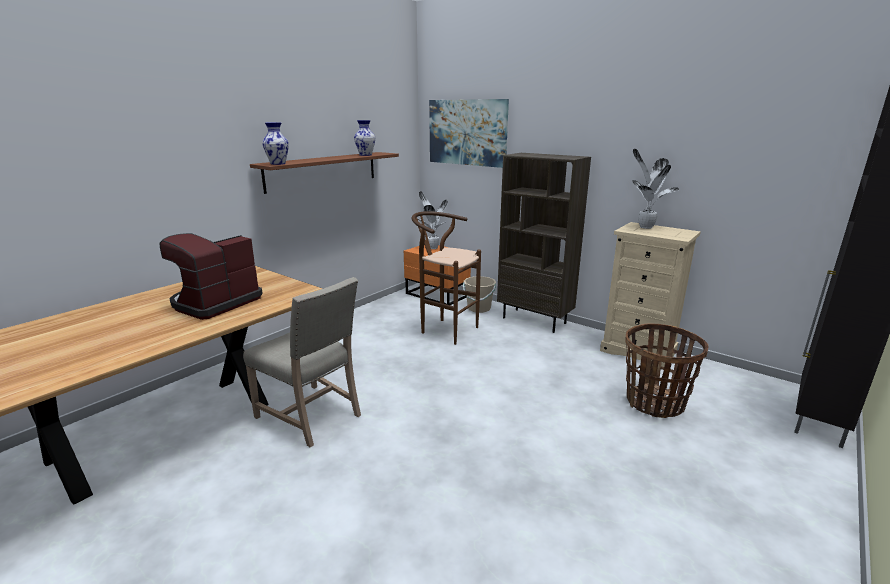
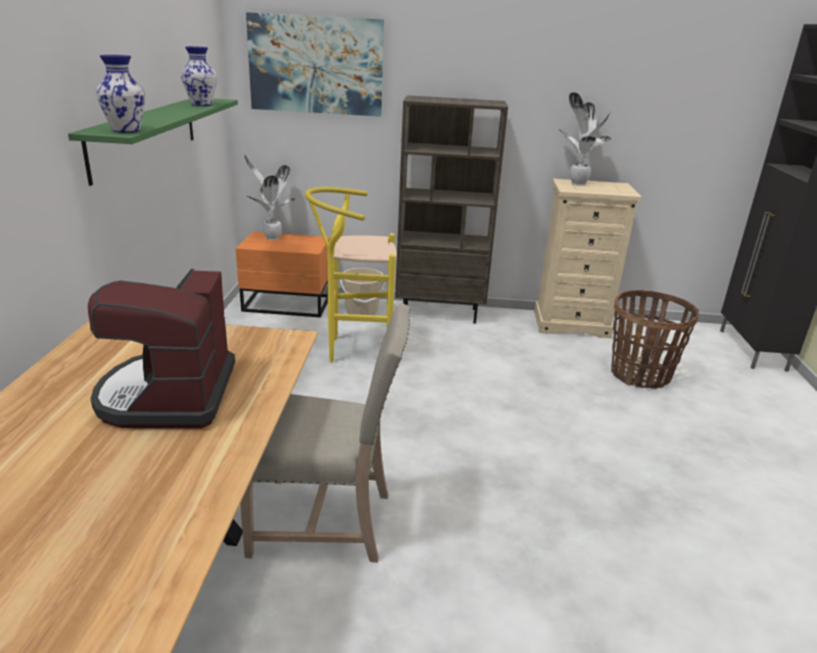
camera: 35 degrees left, 5 degrees up
(323, 171) = (145, 135): brown shelf -> green shelf
(444, 329) = (353, 350): brown stool -> yellow stool

